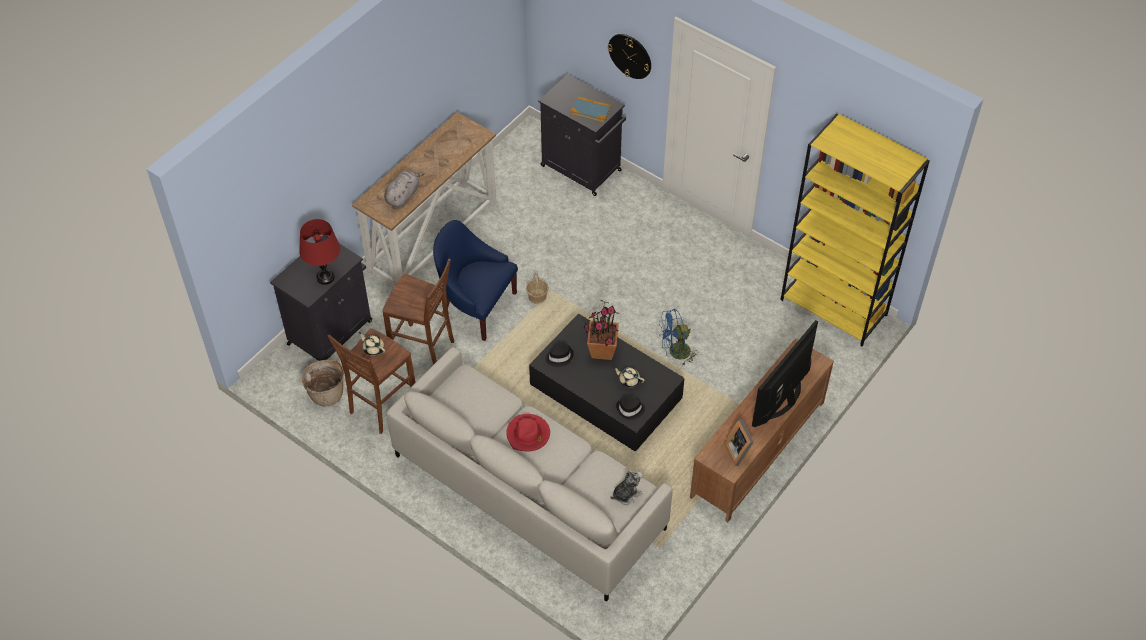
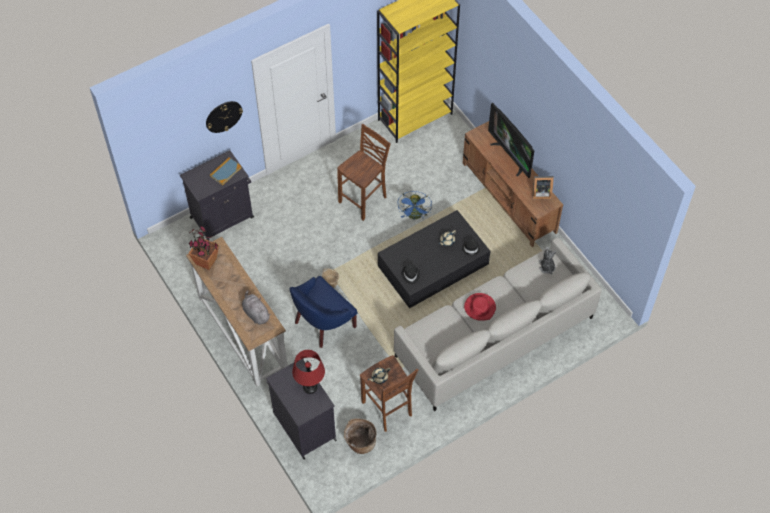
camera: 70 degrees left, 5 degrees up
(424, 349) = (347, 367): brown stool -> brown stool (364, 200)
(602, 351) = (416, 249): potted plant -> potted plant (206, 261)

